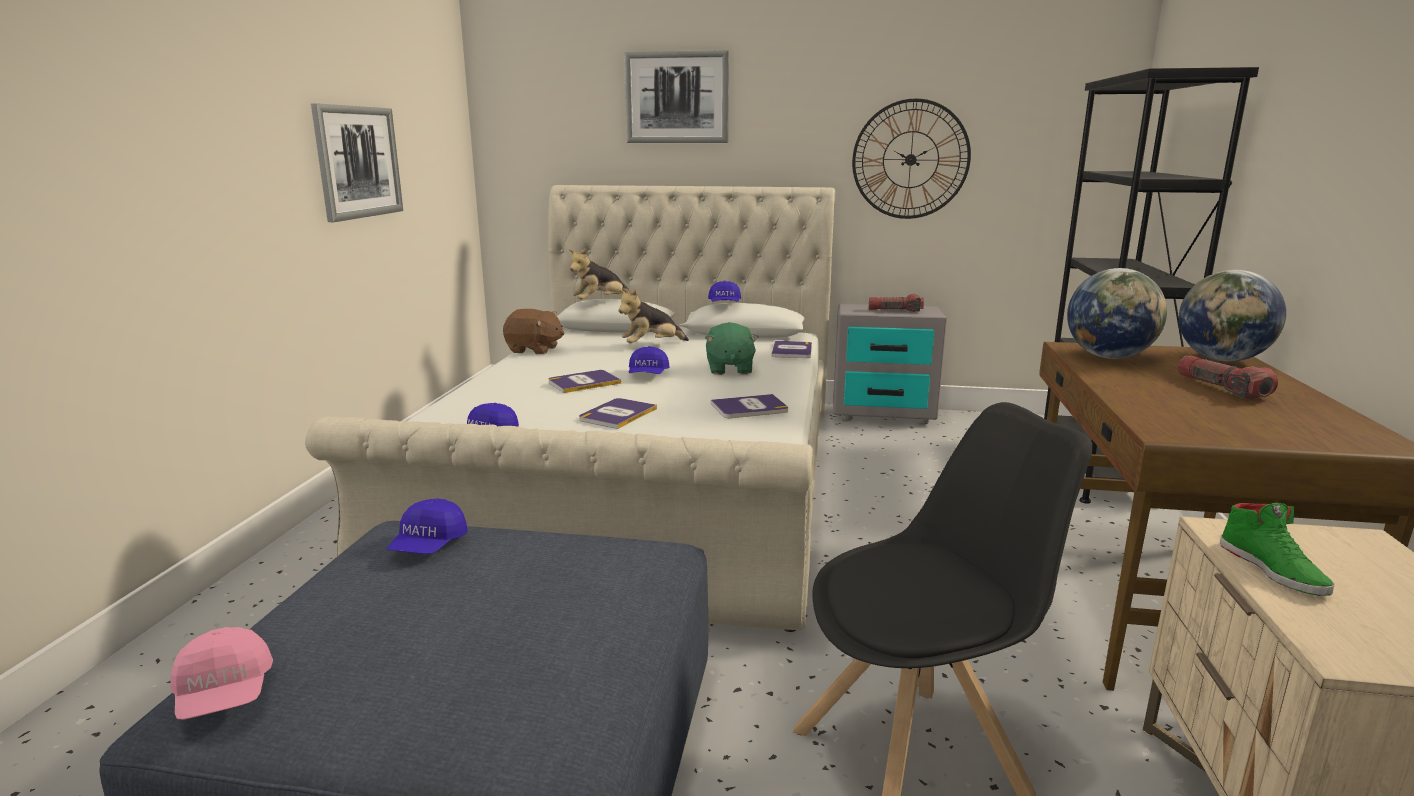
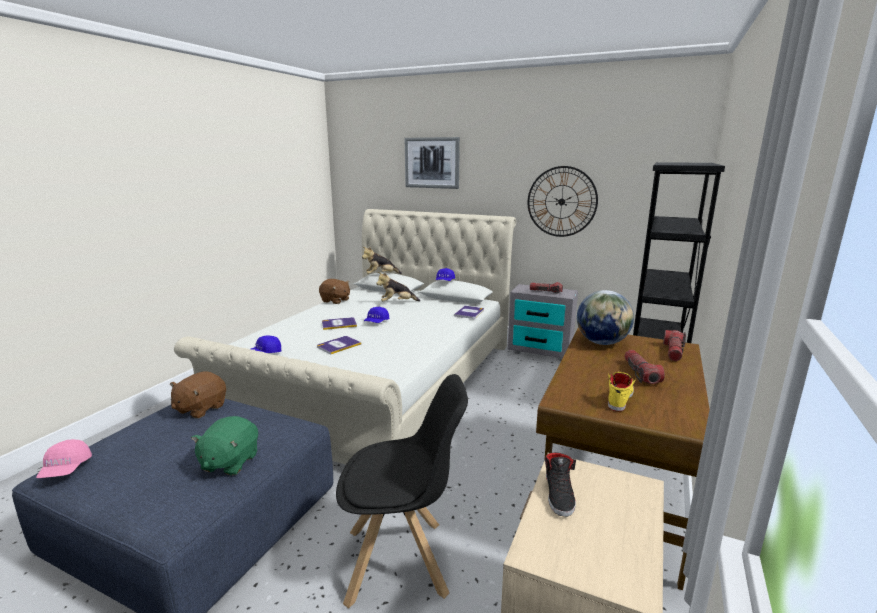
camera: 15 degrees right, 0 degrees up
(358, 162) = (250, 201): picture -> none
(429, 546) = (200, 408): blue cap -> brown plush toy
(729, 369) = (423, 322): green plush toy -> green plush toy (229, 462)
(749, 408) = (409, 348): book -> none
(1222, 360) = (673, 352): globe -> flashlight
(1241, 420) = (619, 398): none -> yellow shoe
(1273, 569) = (559, 494): green shoe -> black shoe

